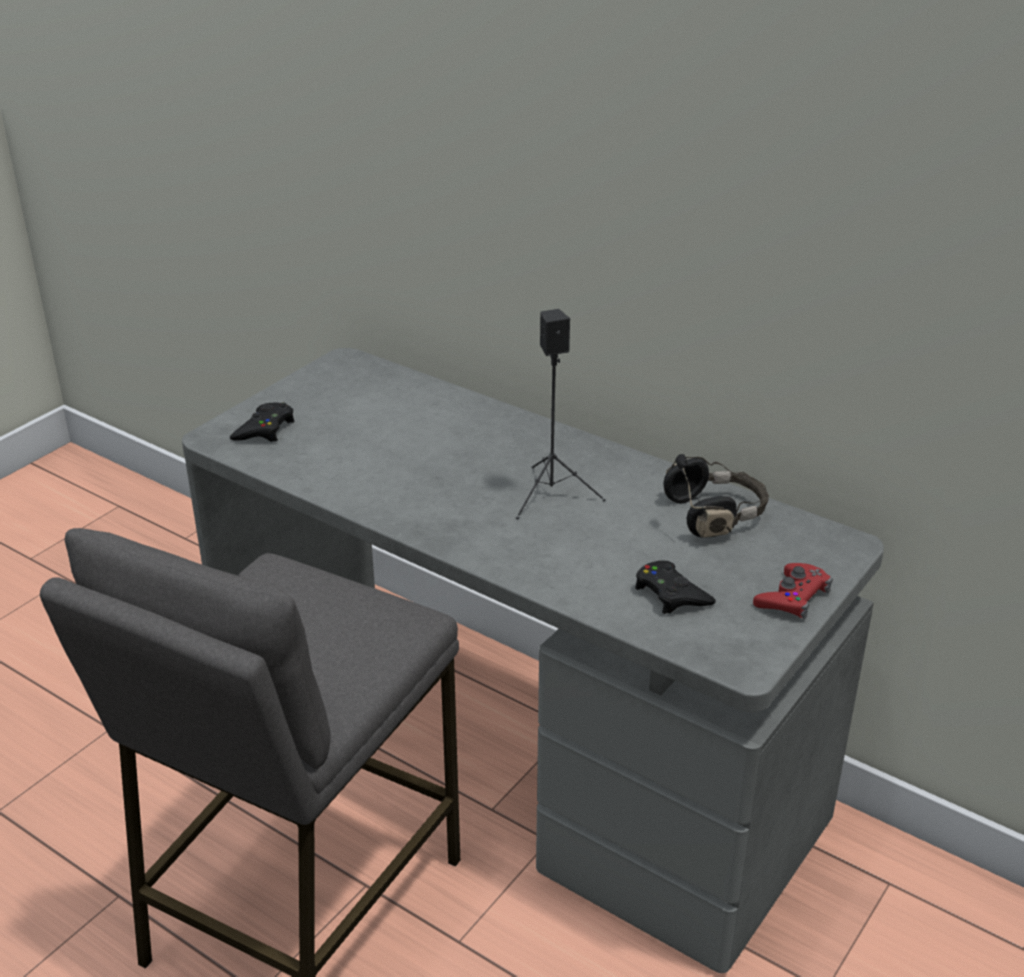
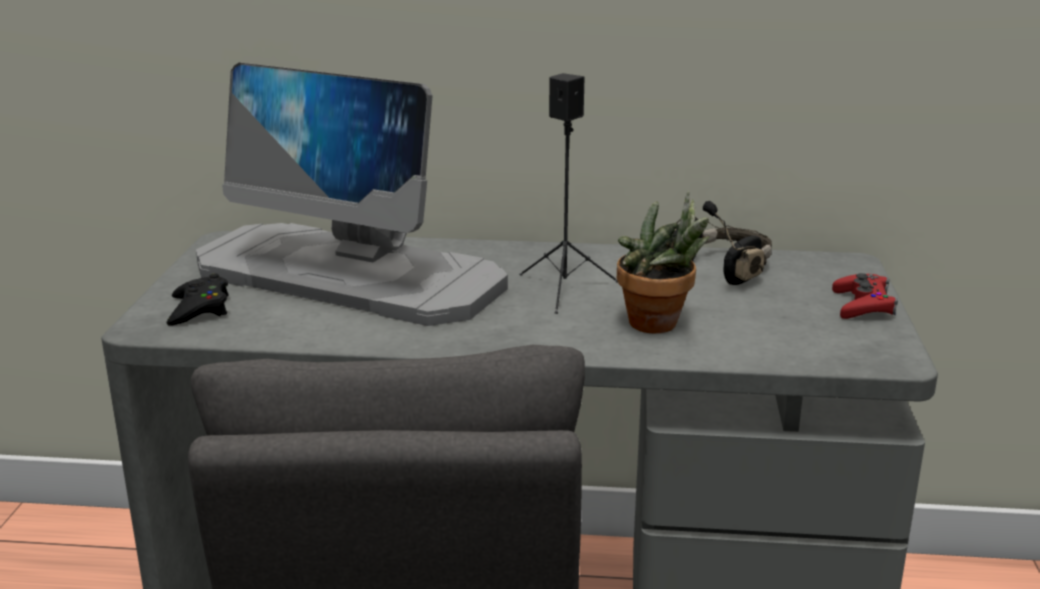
camera: 30 degrees left, 10 degrees down
(400, 428) = (350, 276): none -> monitor
(585, 559) = (659, 325): none -> potted plant
(671, 594) = (766, 329): black game controller -> none

